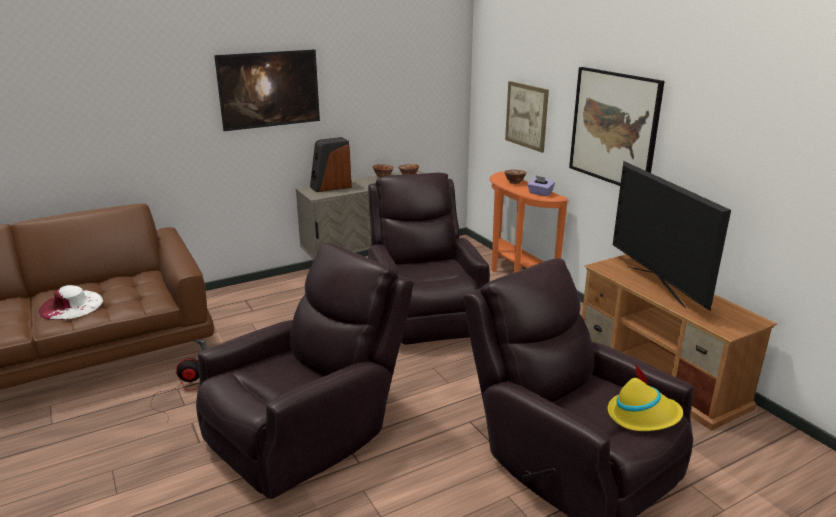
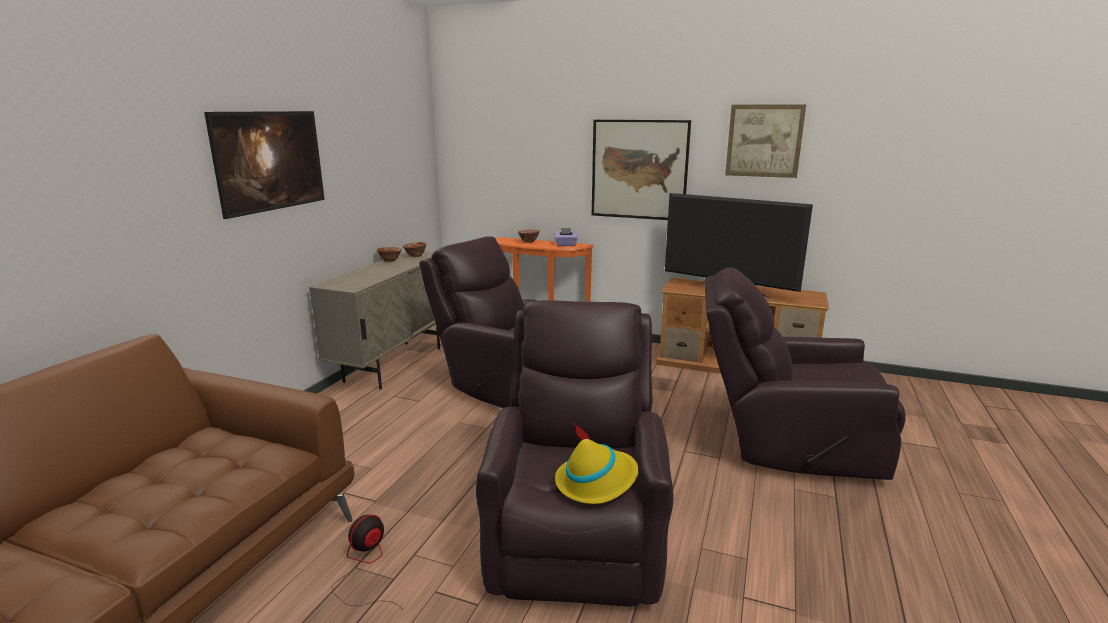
camera: 40 degrees left, 5 degrees down
(71, 305) = (140, 513): white hat -> none
(331, 187) = (351, 278): speaker -> none
(526, 116) = (525, 176): picture -> picture (764, 141)
(643, 416) = (852, 373): yellow hat -> yellow hat (596, 481)

